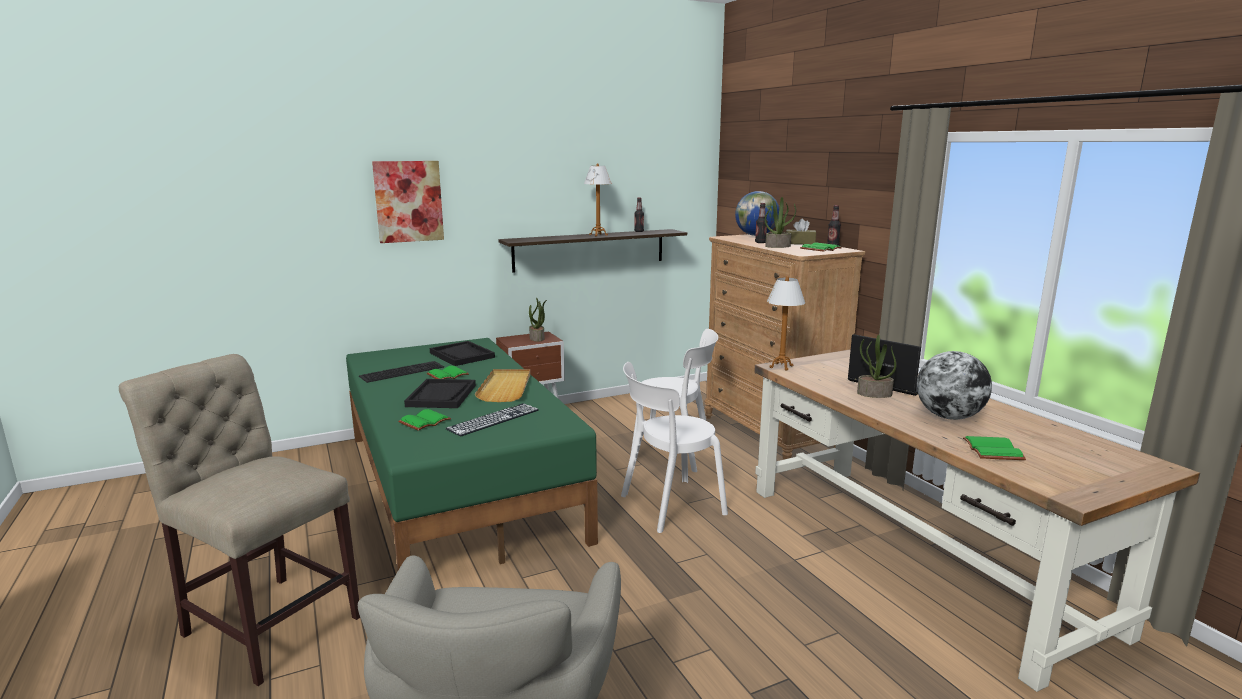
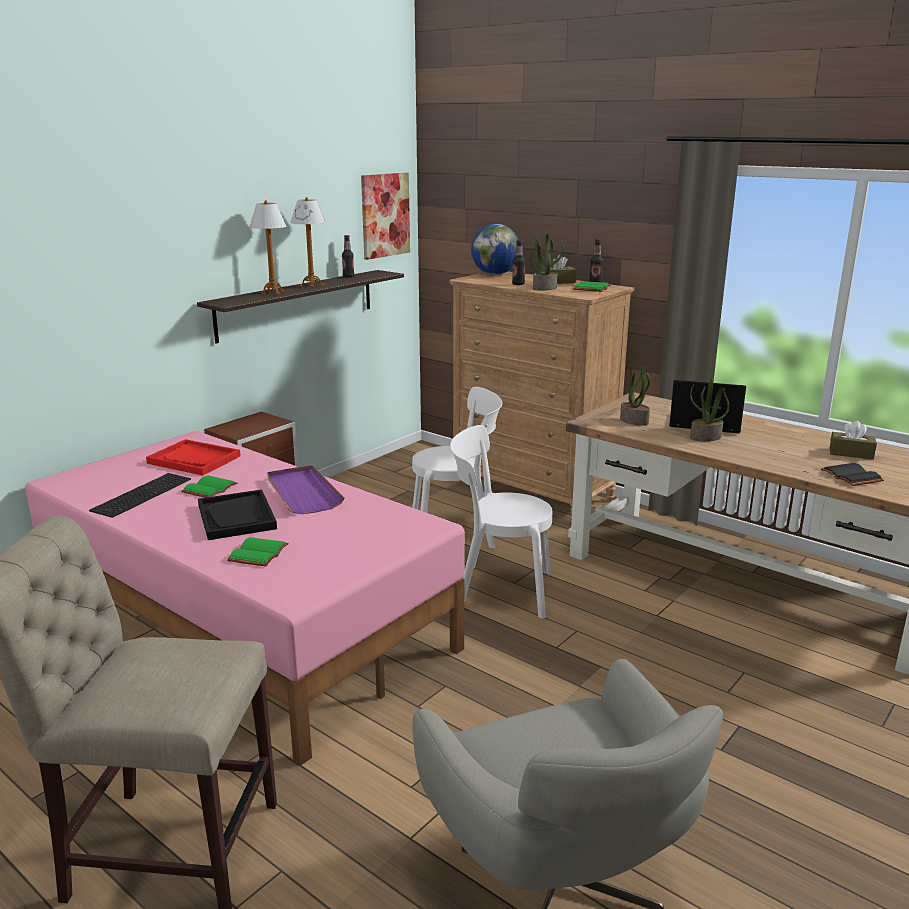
camera: 25 degrees left, 5 degrees up
(408, 201) = (85, 263): picture -> picture (385, 215)
(459, 483) = (244, 620): green bed -> pink bed
(462, 355) = (194, 459): black tray -> red tray
(493, 419) = (337, 534): keyboard -> none
(505, 387) = (303, 493): beige tray -> purple tray
(537, 338) = (259, 423): potted plant -> potted plant (634, 421)
(668, 505) = (498, 590): white chair -> white chair turned 60 degrees clockwise
(781, 367) = (594, 421): table lamp -> table lamp (272, 293)
(948, 417) = (787, 450): globe -> none
(994, 451) = (853, 476): green book -> black book
(1021, 430) = (851, 453): none -> brown tissue box

